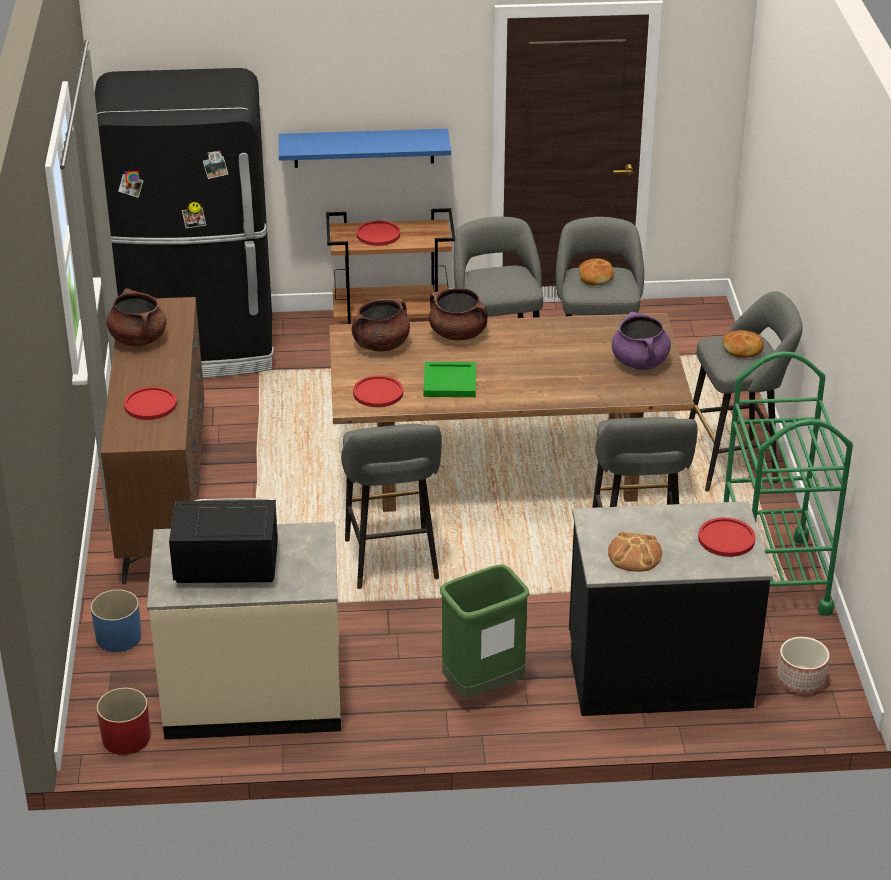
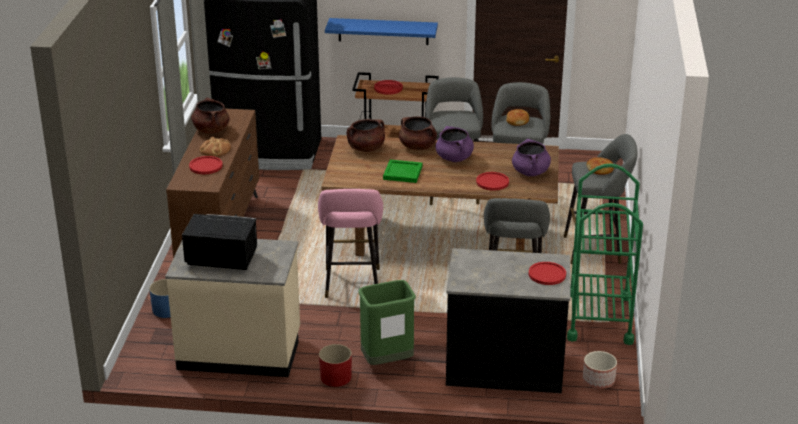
camera: 10 degrees right, 5 degrees down
(126, 738) = (153, 366): red planter -> red planter (335, 377)
(378, 393) = (354, 175): red plate -> red plate (492, 182)
(393, 564) = (352, 286): grey stool -> pink stool
(519, 349) = (454, 158): none -> purple cooking pot
(635, 554) = (483, 277): bread -> bread (215, 149)

